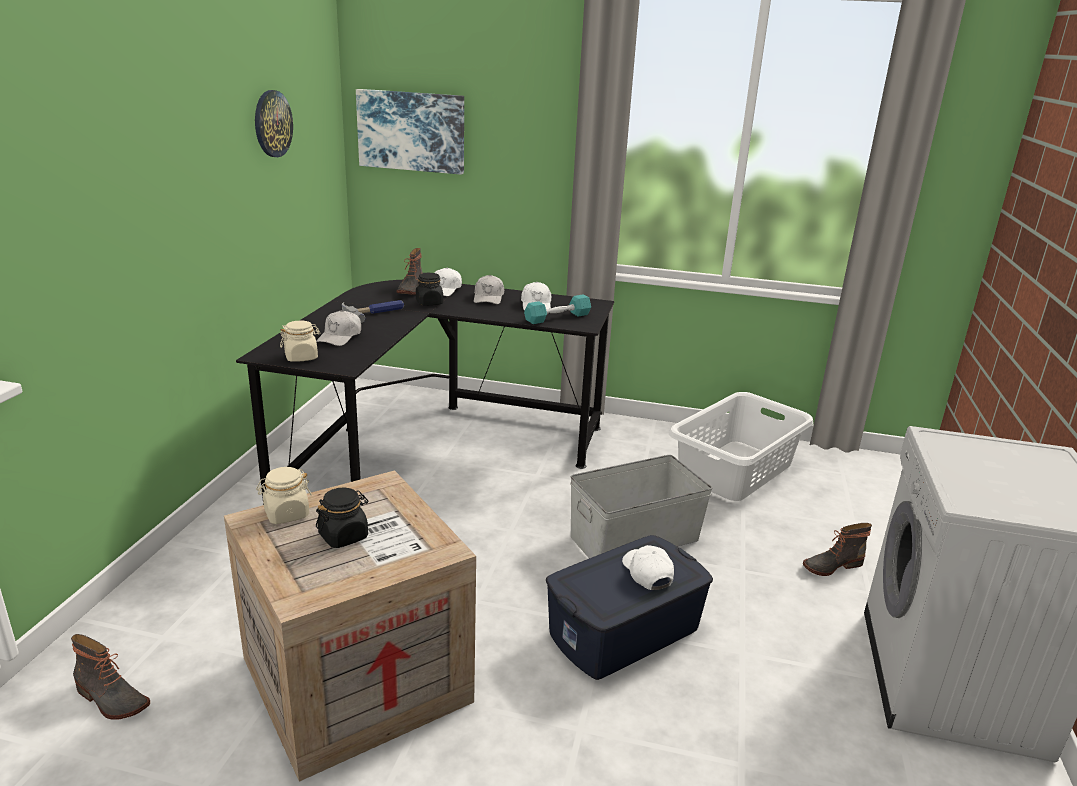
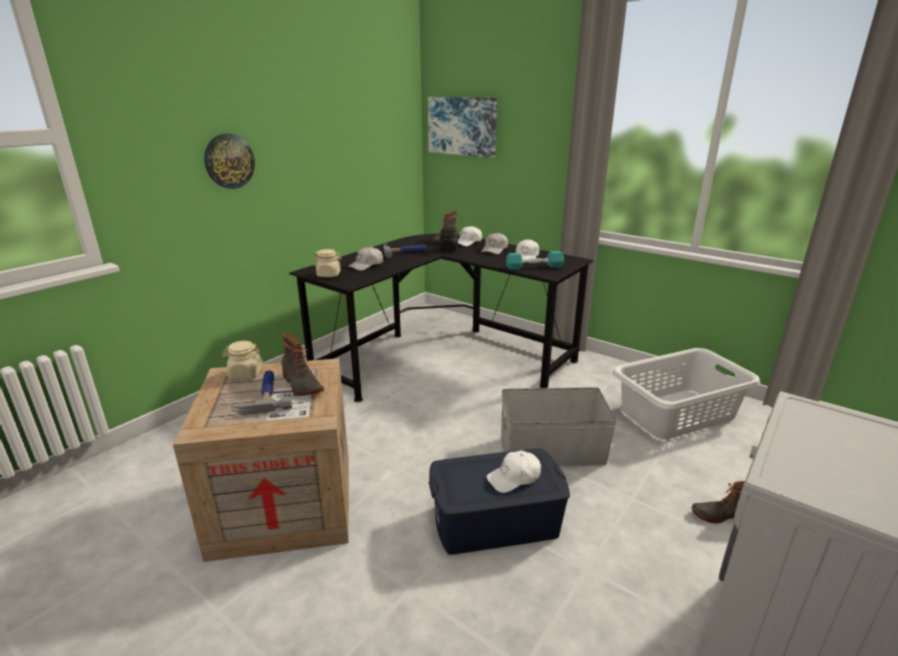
camera: 25 degrees right, 0 degrees up
(111, 700) = (146, 475): boot -> boot (301, 385)
(272, 123) = (351, 117): wall clock -> wall clock (229, 161)
(343, 536) = (264, 395): black jar -> hammer
(647, 573) = (514, 478): white cap -> white cap turned 120 degrees counterclockwise

